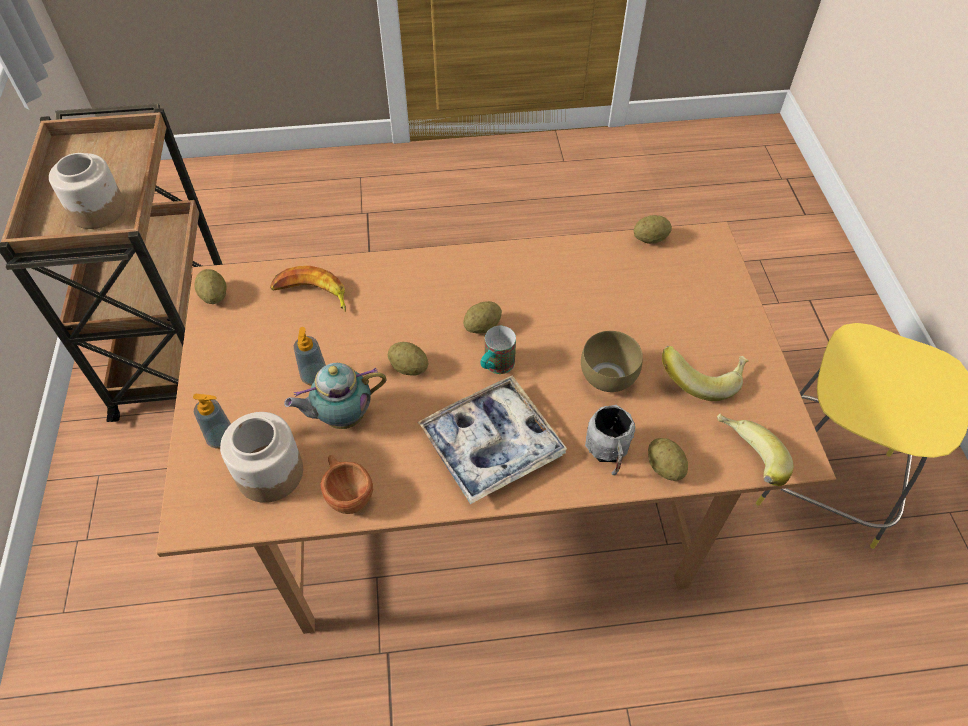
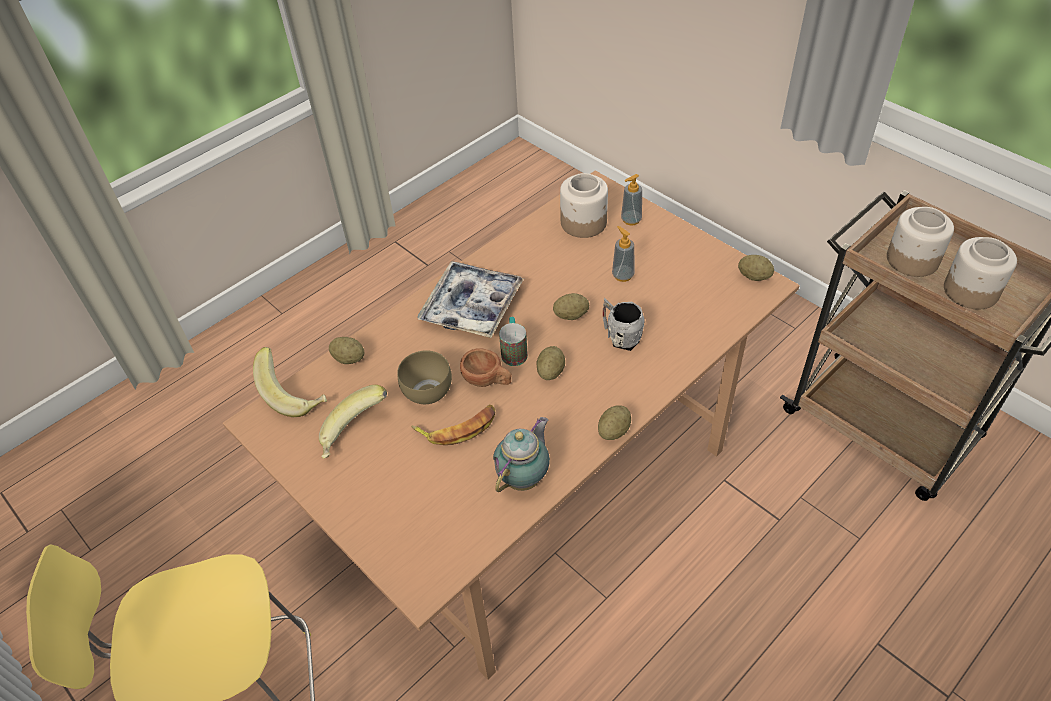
camera: 145 degrees right, 5 degrees down
(111, 166) = (970, 291): none -> jar
(311, 294) = (695, 317): banana -> banana (458, 428)
(341, 417) = (578, 267): teapot -> teapot (525, 477)
(347, 492) = (531, 239): brown cup -> brown cup (487, 380)
(608, 454) = (392, 344): grey mug -> grey mug (620, 337)
(650, 239) = (481, 546): potato -> potato (613, 431)

